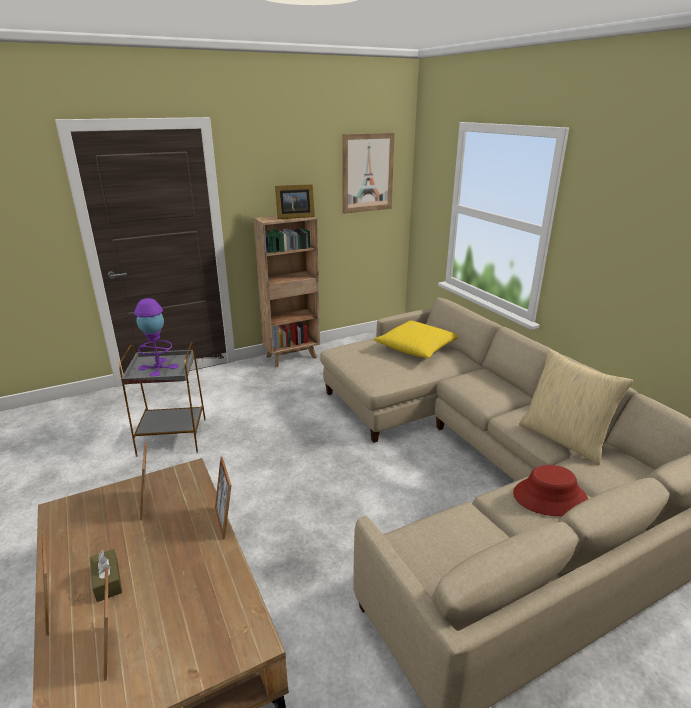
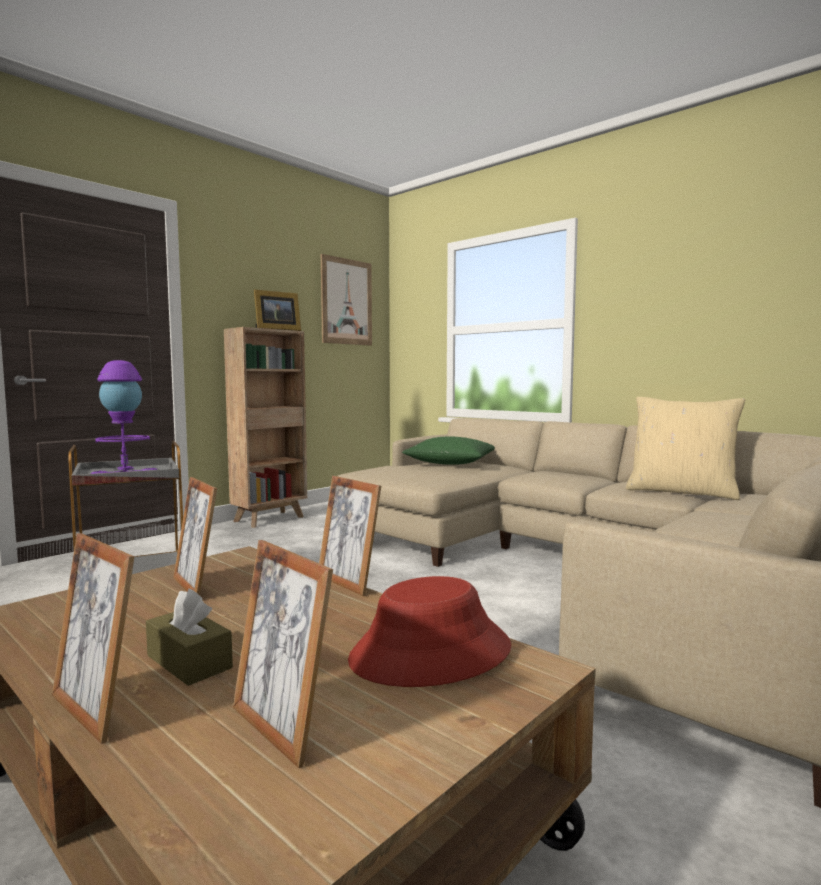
camera: 20 degrees left, 20 degrees down
(416, 348) = (451, 463): yellow pillow -> green pillow
(549, 497) = (729, 516): red hat -> red hat (430, 654)

